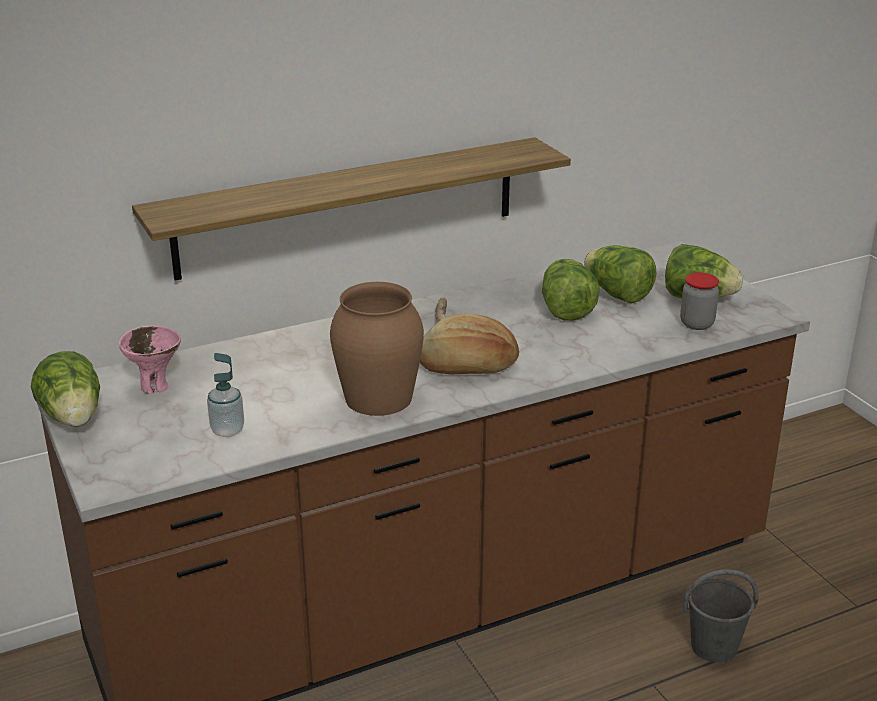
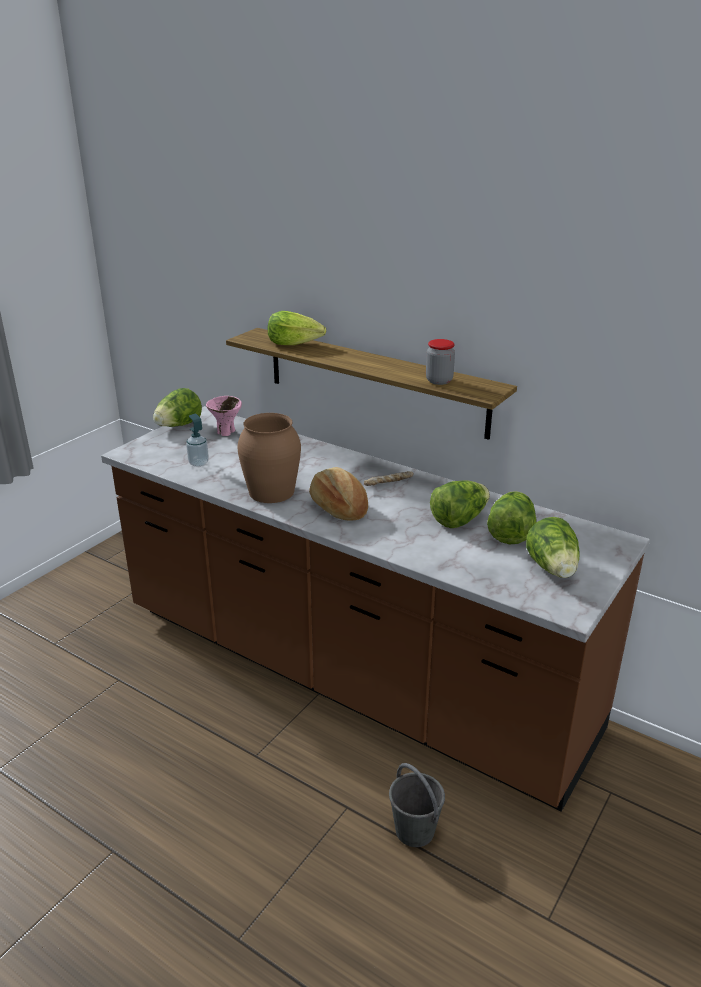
camera: 60 degrees right, 0 degrees up
(241, 198) = (294, 343): none -> lettuce
(696, 324) = (506, 578): jar -> jar (439, 381)

